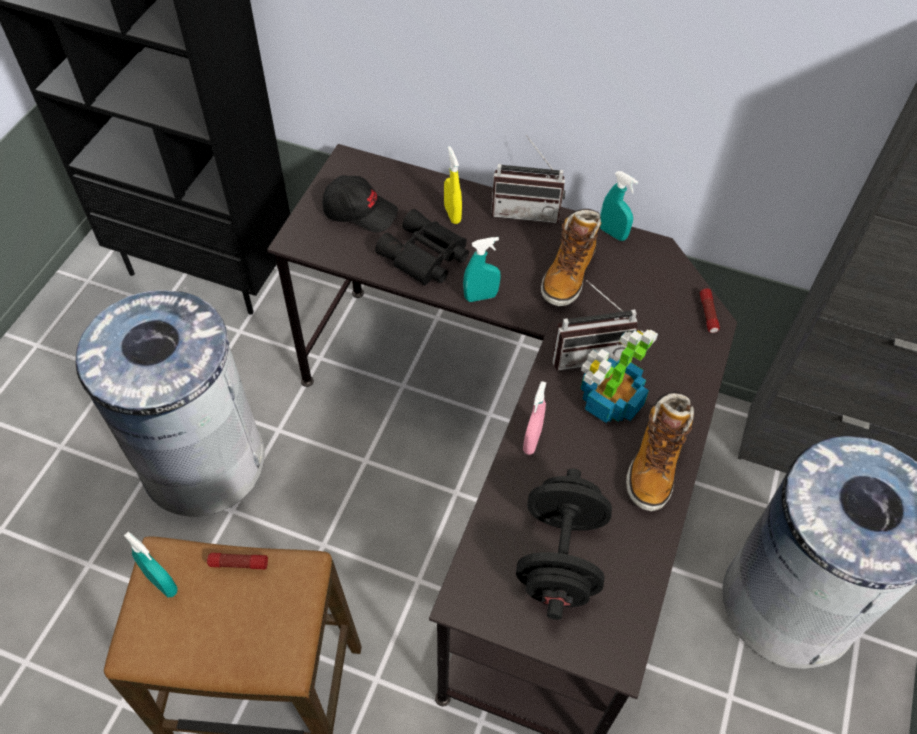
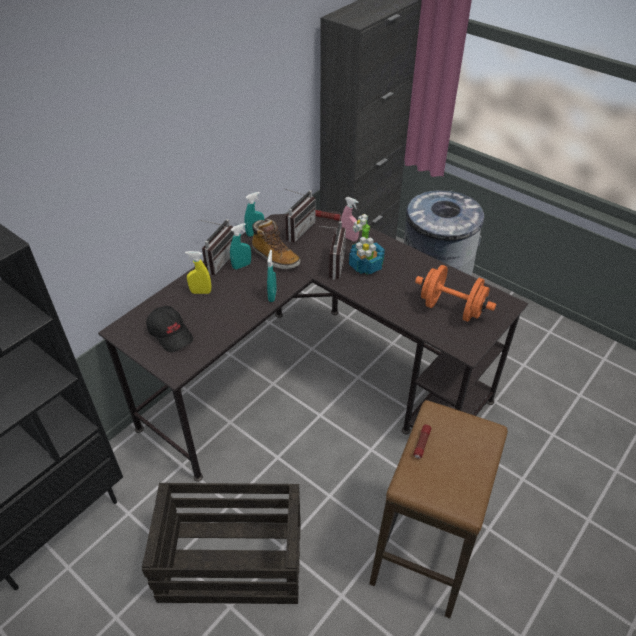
camera: 70 degrees left, 10 degrees down
(162, 584) = (426, 485): turquoise spray bottle -> turquoise spray bottle (242, 265)
(202, 461) = (233, 560): grey trash can -> crate
(360, 212) = (171, 334): black cap -> black cap turned 105 degrees clockwise
(424, 257) = (228, 312): black binoculars -> none
(532, 441) = (379, 300): pink spray bottle -> pink spray bottle (349, 238)
(560, 558) = (451, 309): black dumbbell -> orange dumbbell
(652, 282) = (297, 229): none -> radio
(654, 464) = (409, 262): boot -> none

